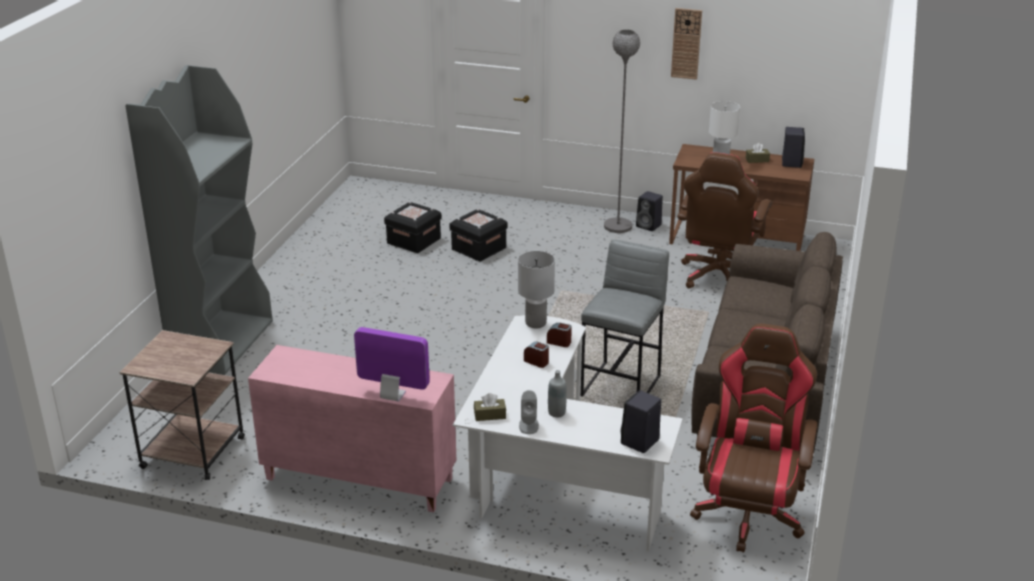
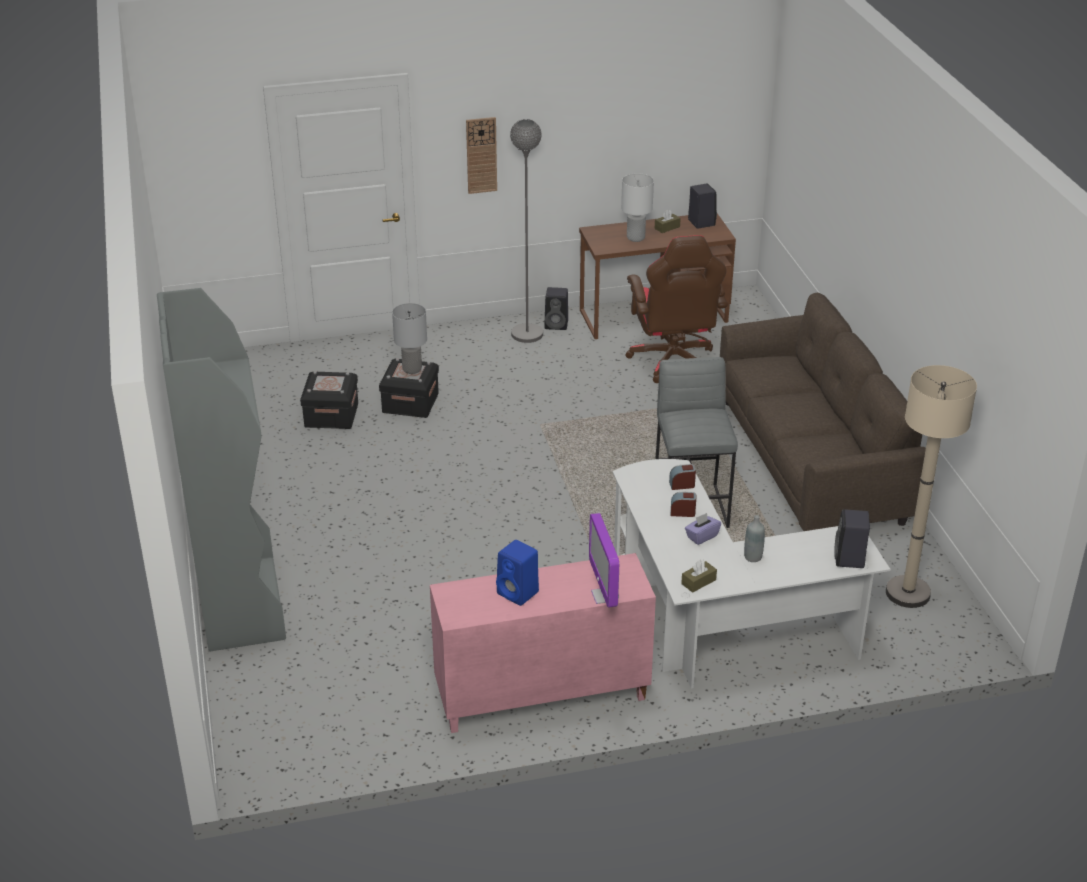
camera: 30 degrees left, 5 degrees up
(191, 451) = (341, 736): brown cart -> none
(332, 372) = (519, 593): none -> blue speaker
(393, 395) = (604, 595): monitor -> monitor turned 90 degrees counterclockwise
(528, 425) = (742, 578): grey speaker -> none
(531, 384) = (702, 536): none -> purple tissue box
(536, 325) = (642, 474): grey table lamp -> grey table lamp (412, 370)
(686, 43) = (574, 119): wall clock -> wall clock (481, 155)
(748, 515) = (908, 593): brown office chair -> beige floor lamp

